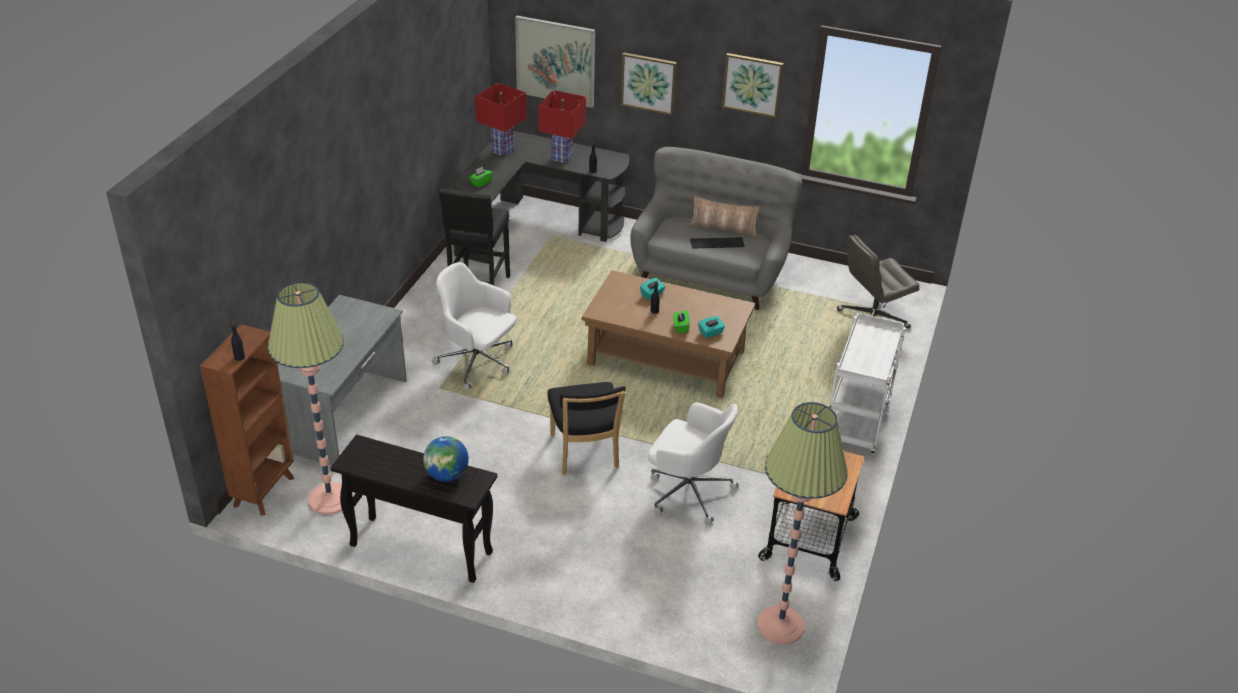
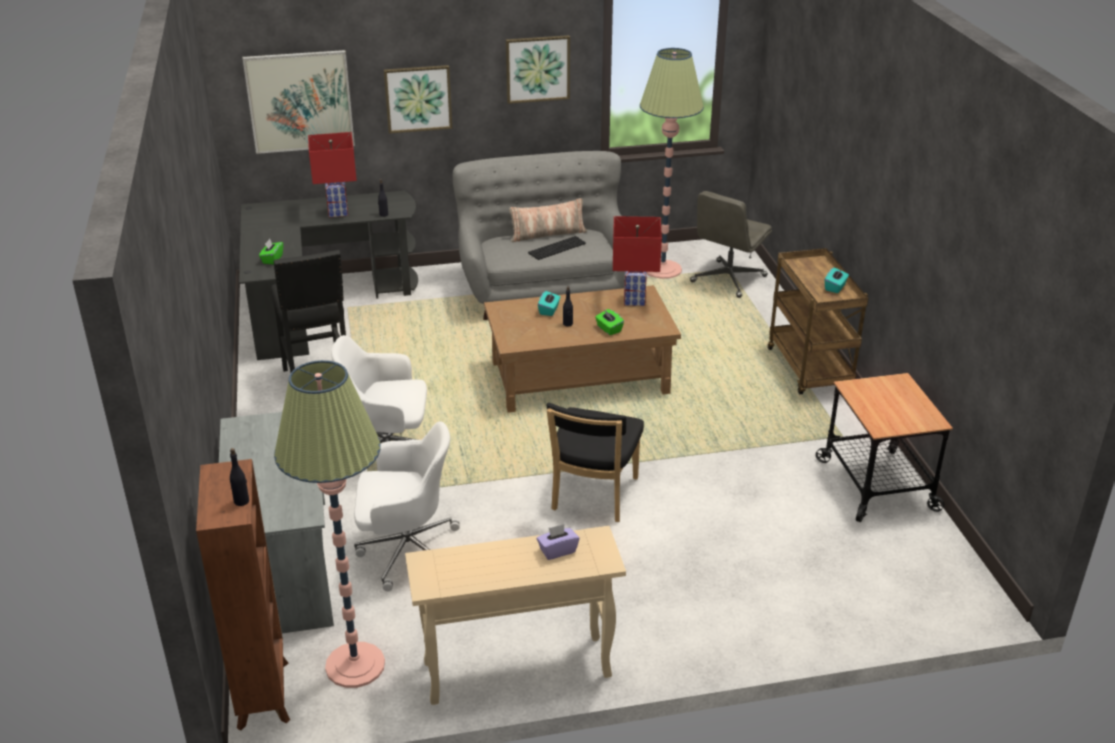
camera: 30 degrees left, 5 degrees down
(420, 549) = (515, 670): black console table -> beige console table
(447, 475) = (557, 550): globe -> purple tissue box
(502, 151) = (264, 224): red table lamp -> red table lamp (635, 301)
(585, 454) = (593, 497): black chair -> black chair turned 60 degrees clockwise
(688, 490) = (727, 489): white office chair -> white office chair (407, 551)
(711, 333) = (642, 324): turquoise tissue box -> turquoise tissue box (835, 287)
(780, 625) = (937, 573): floor lamp -> floor lamp (662, 270)
(857, 424) = (810, 370): white cart -> brown cart

